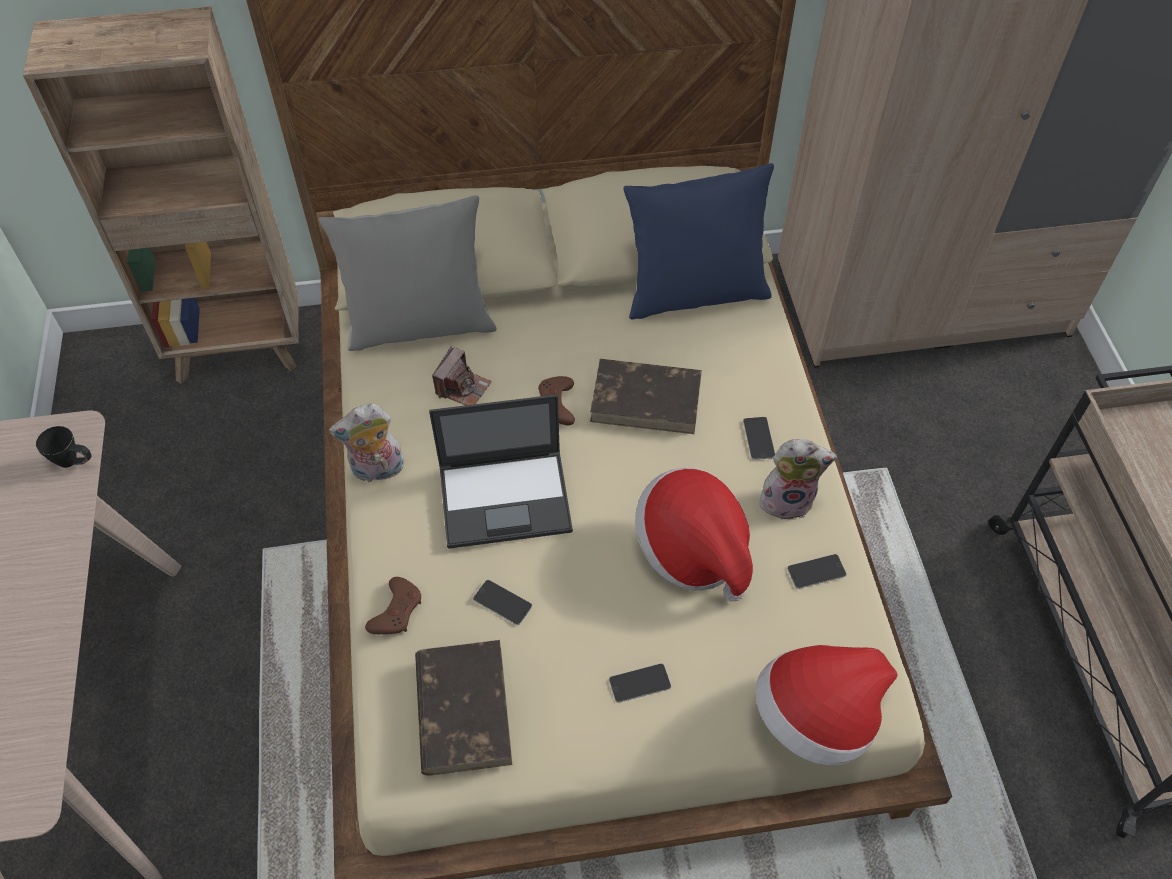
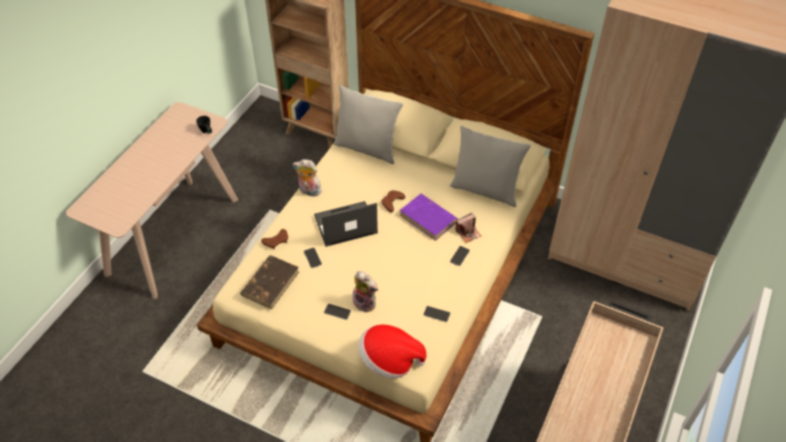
camera: 35 degrees right, 5 degrees down
(463, 387) = (363, 178): camera -> camera (468, 232)
(506, 498) = (344, 224): laptop -> laptop turned 135 degrees clockwise
(647, 399) = (428, 218): brown book -> purple book
(692, 550) = (396, 280): hat -> none
(694, 294) = (485, 189): blue pillow -> grey pillow
(787, 500) = (450, 283): plush toy -> plush toy (366, 302)

